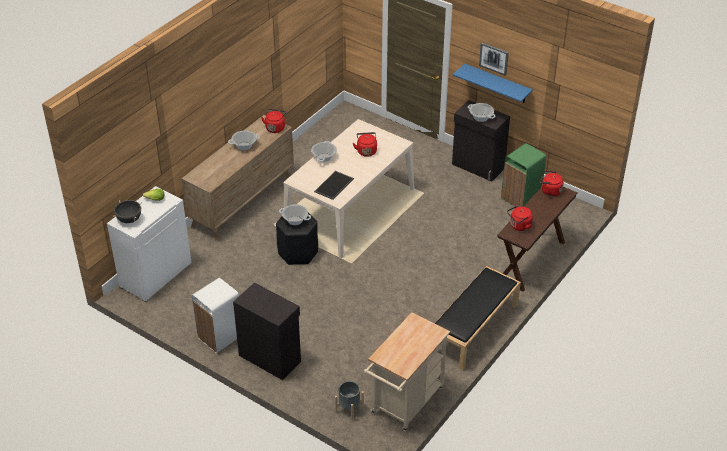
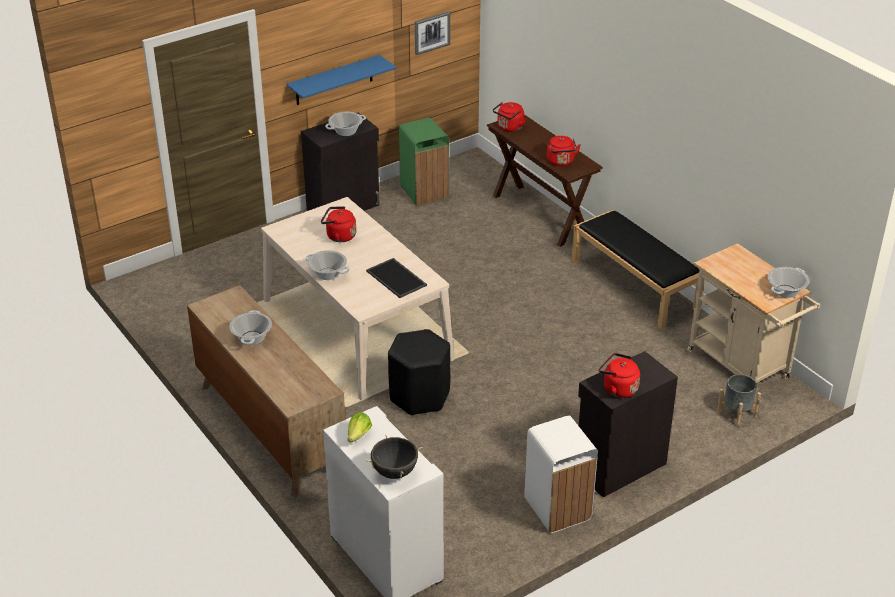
camera: 70 degrees left, 5 degrees down
(275, 127) = (229, 300): red kettle -> red kettle (618, 388)
(295, 220) = (415, 347): cooking pot -> cooking pot (785, 291)
(494, 58) = (324, 47): picture -> picture (431, 32)

